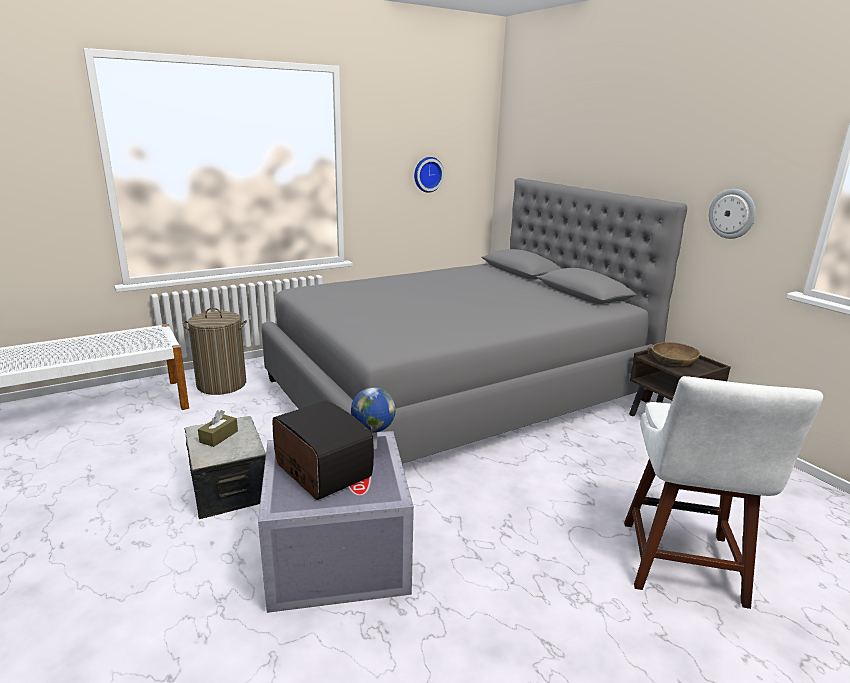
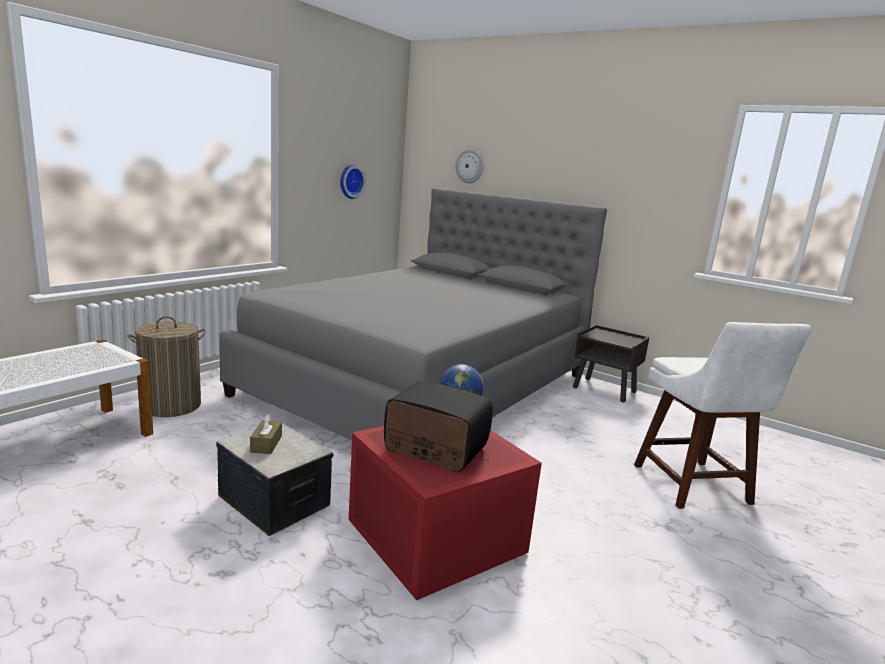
camera: 25 degrees left, 5 degrees down
(335, 552) = (433, 535): grey storage box -> red storage box
(673, 361) = (607, 336): brown bowl -> none
(732, 213) = (643, 215): wall clock -> wall clock (470, 166)

